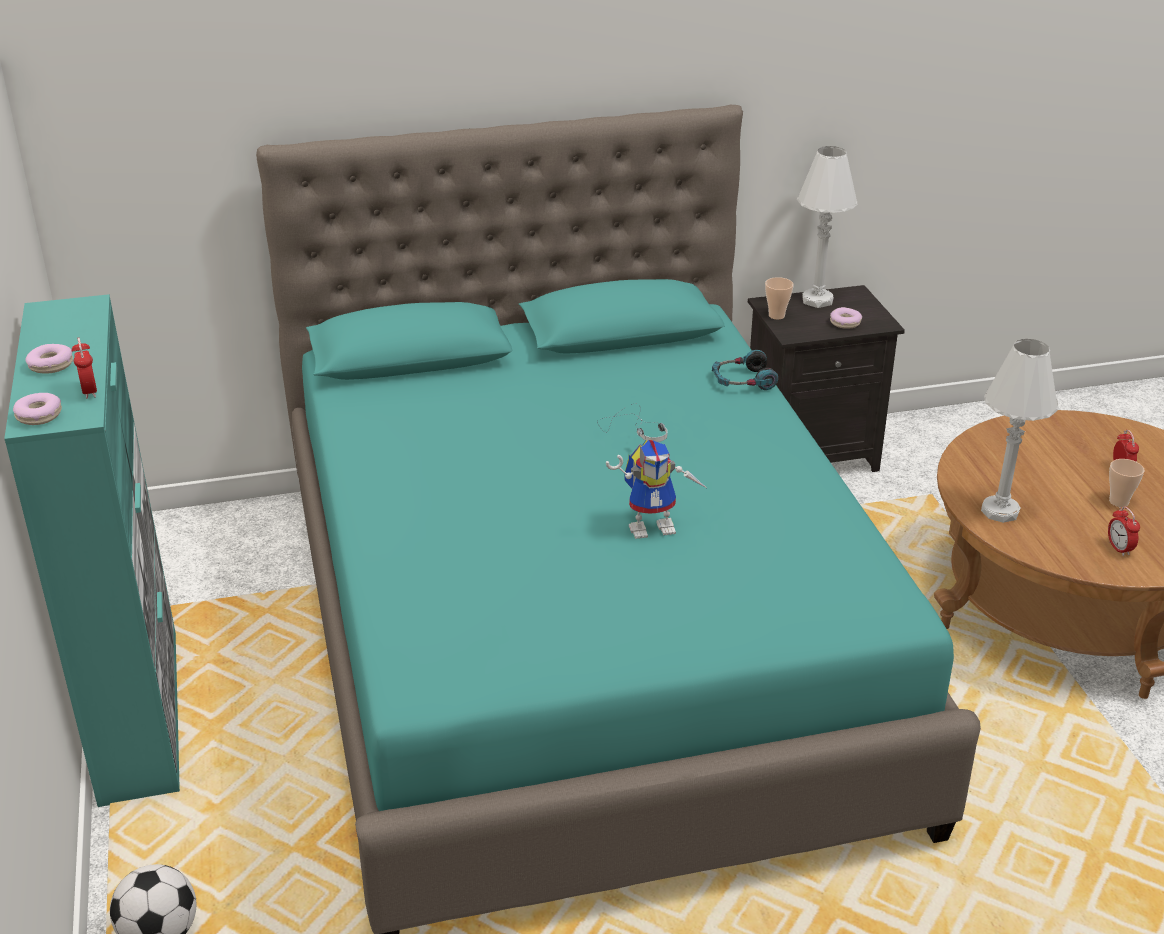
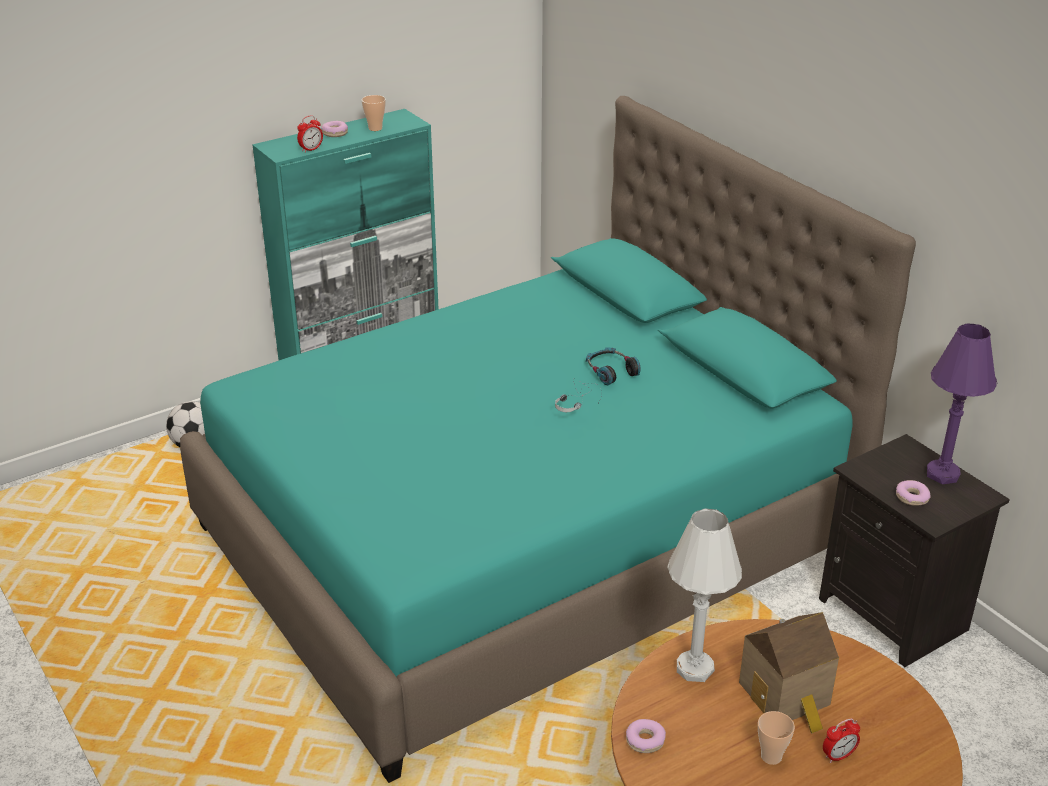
camera: 70 degrees right, 0 degrees up
(39, 415) = (279, 145): donut -> donut (645, 740)
(654, 525) = (462, 438): toy robot -> none
(743, 381) = (710, 442): headphones -> headphones (611, 371)
(776, 316) = (886, 455): cup -> cup (375, 128)
(817, 300) = (942, 474): white table lamp -> purple table lamp
(1046, 474) = (787, 696): none -> toy house
(1119, 549) = (681, 761): alarm clock -> none

